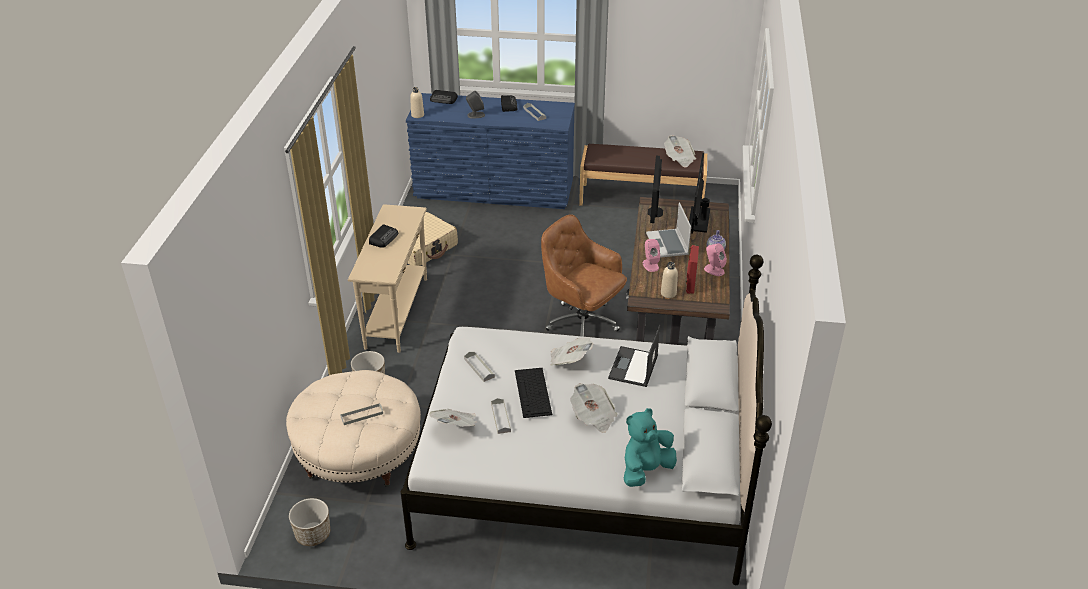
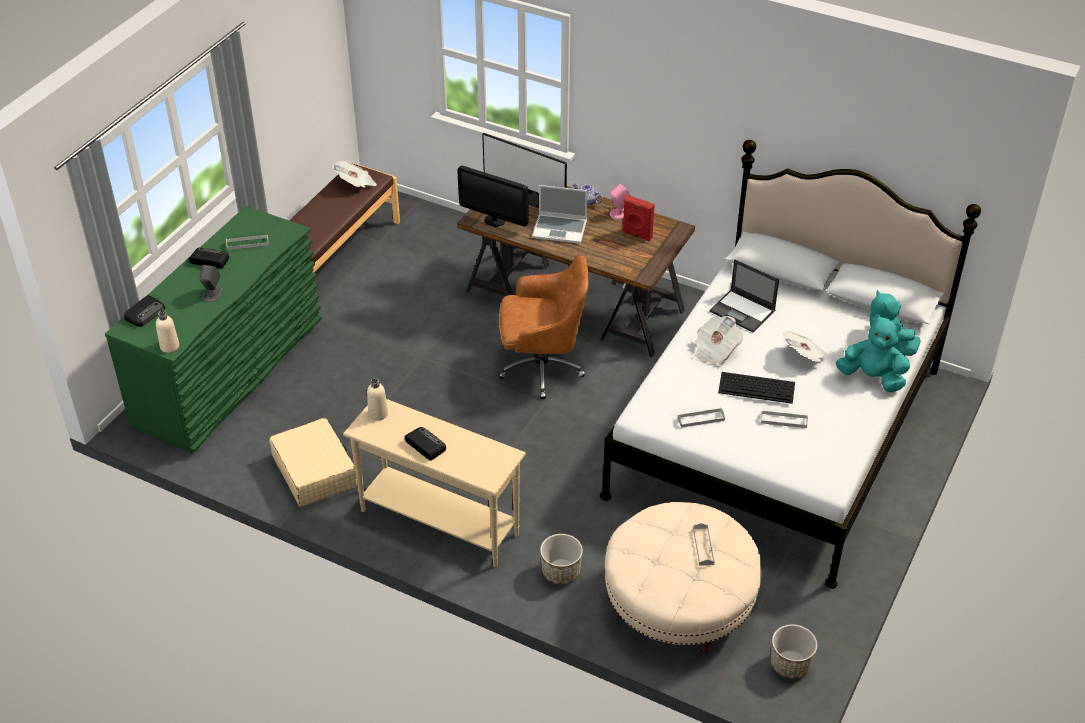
camera: 70 degrees left, 5 degrees up
(456, 426) = (785, 456): newspaper -> none
(494, 191) = (231, 375): blue dresser -> green dresser
(583, 322) = (542, 368): brown office chair -> brown office chair turned 150 degrees counterclockwise
(589, 468) = (872, 378): none -> turquoise plush toy
(650, 265) = (589, 251): pink speaker -> none
(668, 293) = (643, 253): beige bottle -> beige bottle (378, 414)

